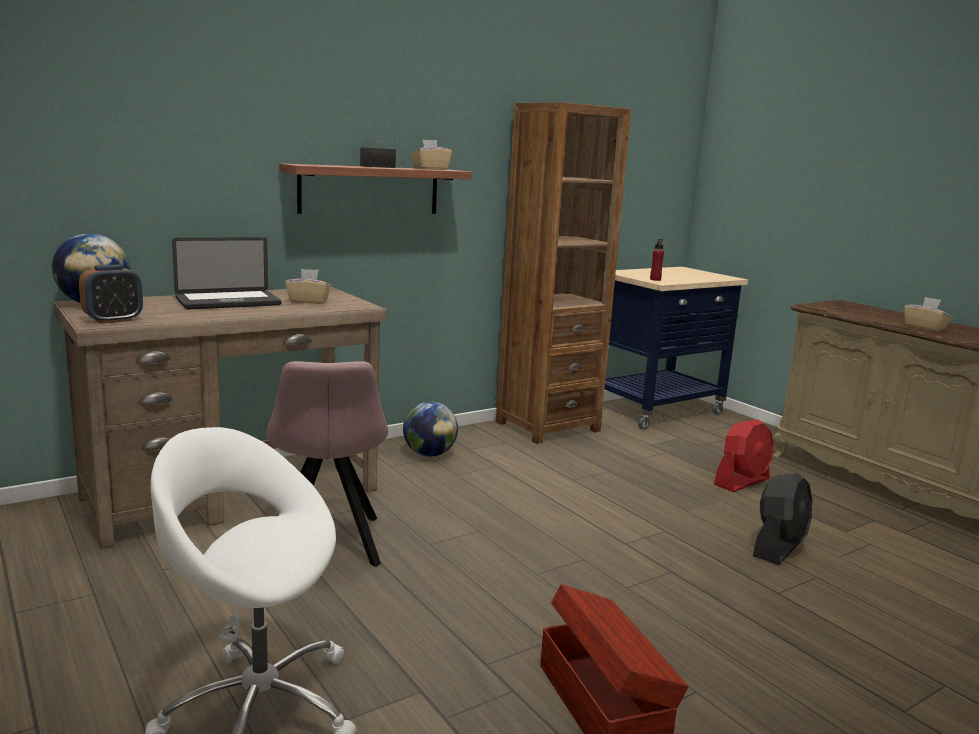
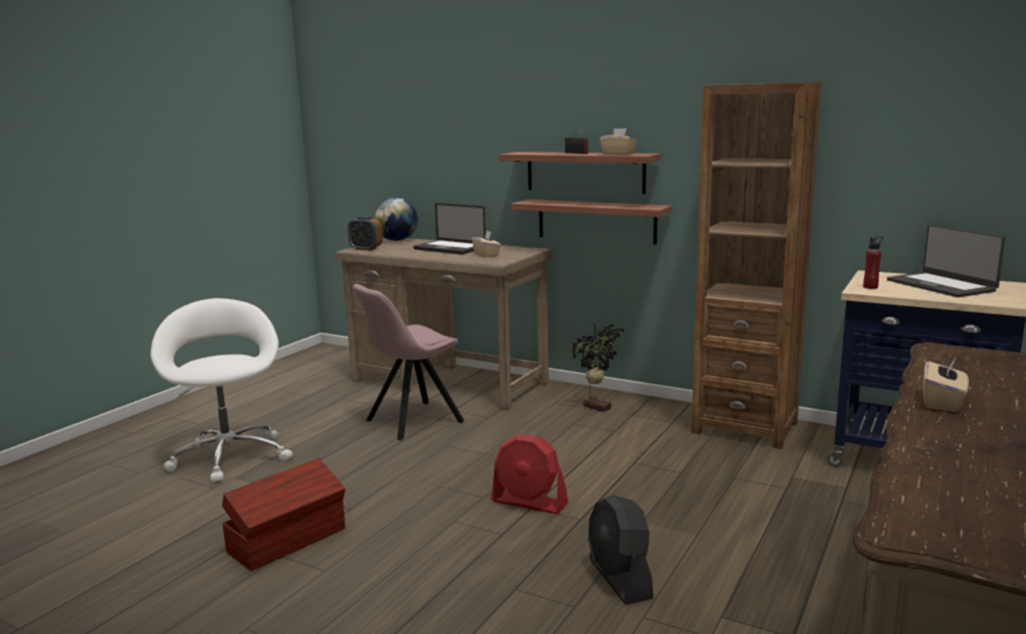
camera: 65 degrees right, 0 degrees up
(382, 247) = (596, 221): none -> shelf
(429, 454) = (597, 406): globe -> potted plant
(669, 273) = (941, 285): none -> laptop
(742, 481) = (772, 539): red fan -> red fan (529, 502)
(779, 547) = (619, 579): black fan -> black fan turned 60 degrees clockwise

